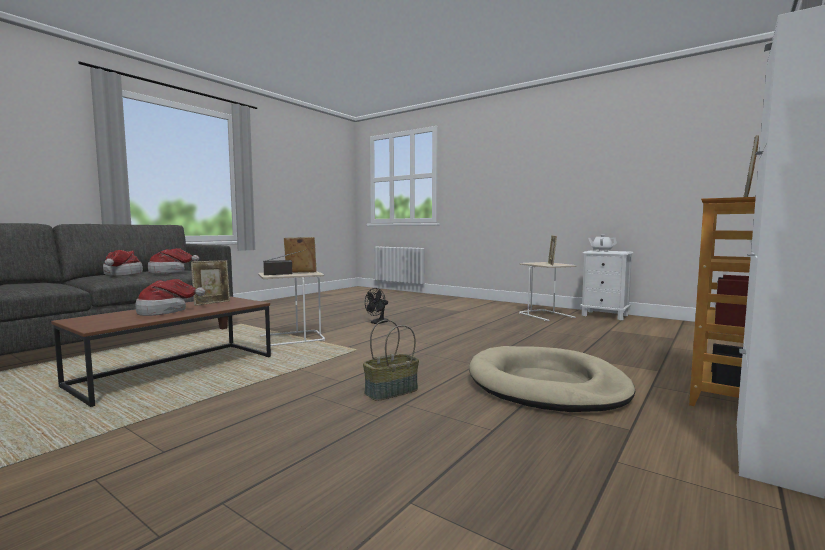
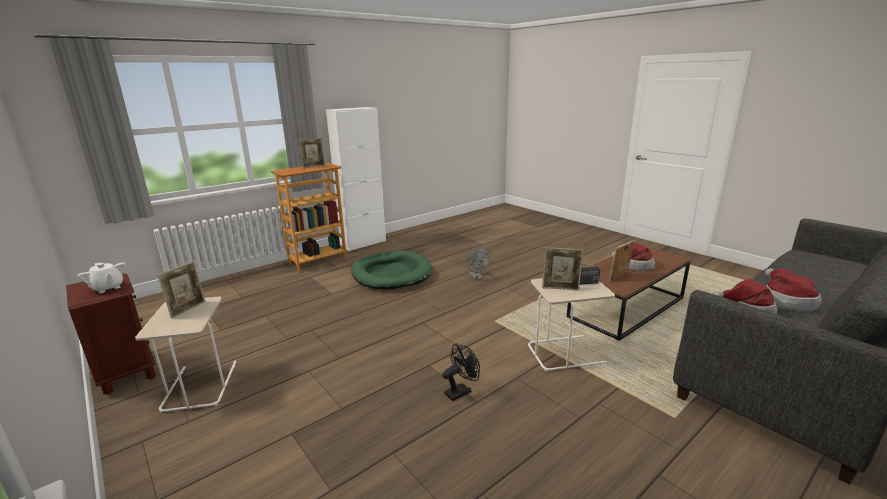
camera: 165 degrees left, 15 degrees up
(391, 392) = (477, 277): basket -> grey fan
(546, 385) = (391, 274): beige dog bed -> green dog bed
(604, 315) = (126, 373): white nightstand -> brown nightstand

